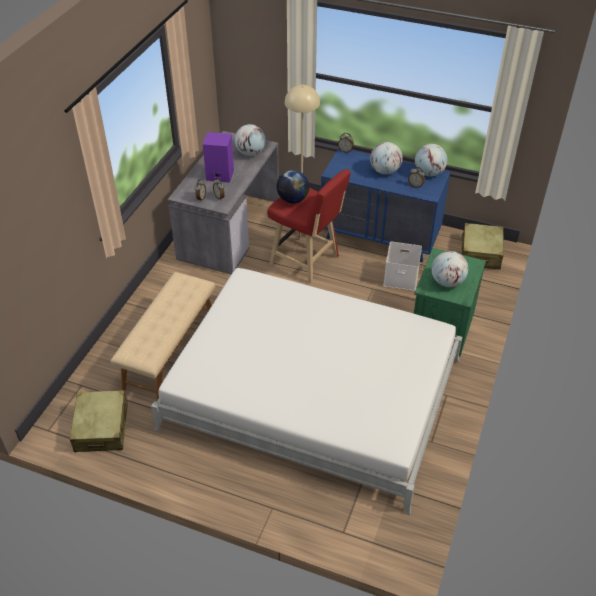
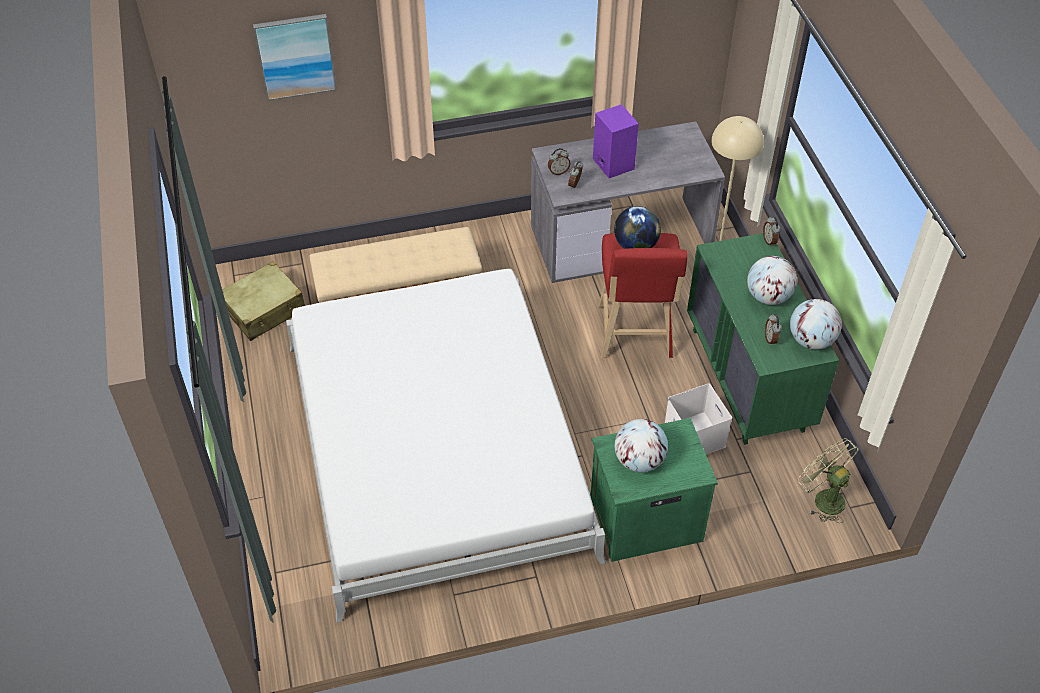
camera: 55 degrees right, 5 degrees up
(34, 210) = (295, 56): none -> picture
(250, 153) = (679, 165): globe -> none
(380, 237) = (747, 380): blue dresser -> green dresser
(480, 253) = (823, 498): beige suitcase -> green fan

